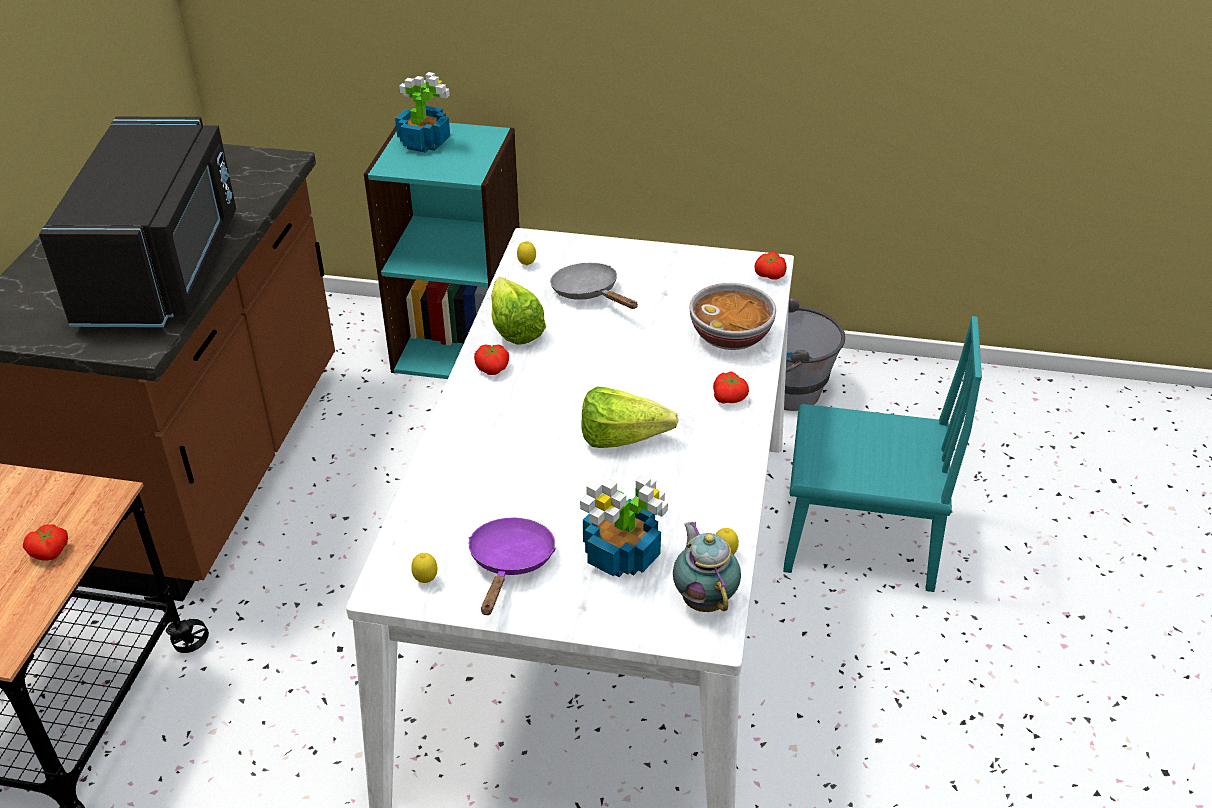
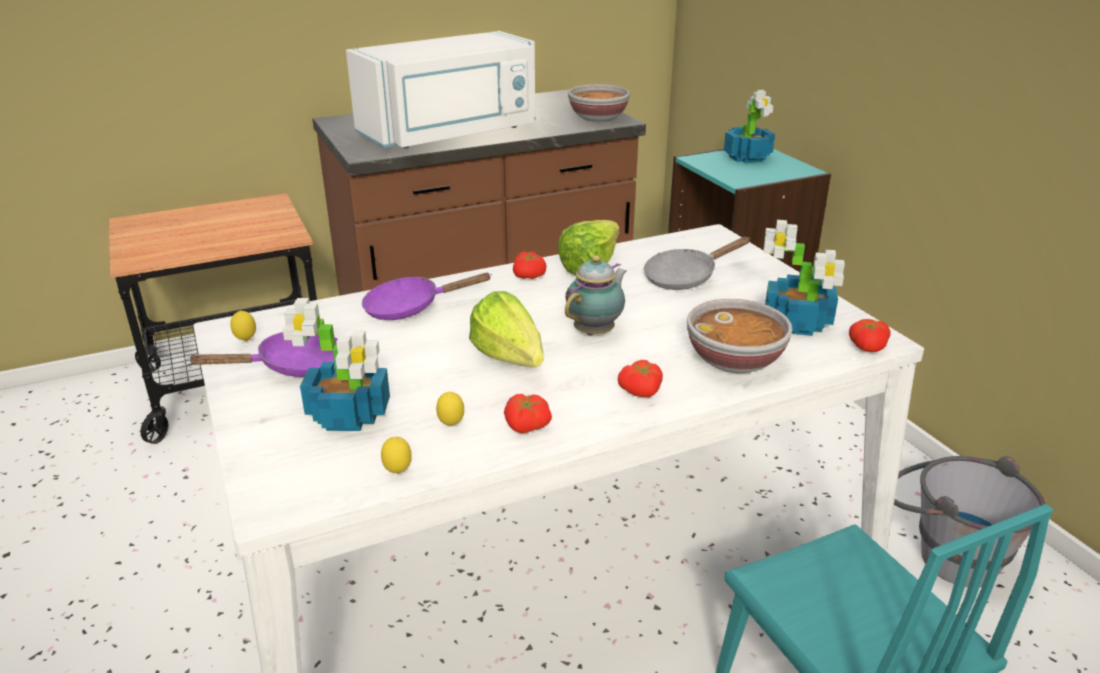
camera: 55 degrees right, 10 degrees down
(50, 552) = (225, 243): tomato -> tomato (526, 427)
(164, 269) = (451, 134): black microwave -> white microwave
(256, 167) = (597, 118): none -> bowl
(474, 458) = (410, 308): none -> purple frying pan
(527, 265) = (679, 243): lemon -> lemon (451, 425)
(589, 293) = (685, 277): grey frying pan -> grey frying pan turned 135 degrees counterclockwise
(704, 599) = (322, 482): teapot -> teapot (596, 331)
(712, 283) = (798, 323): none -> potted plant

